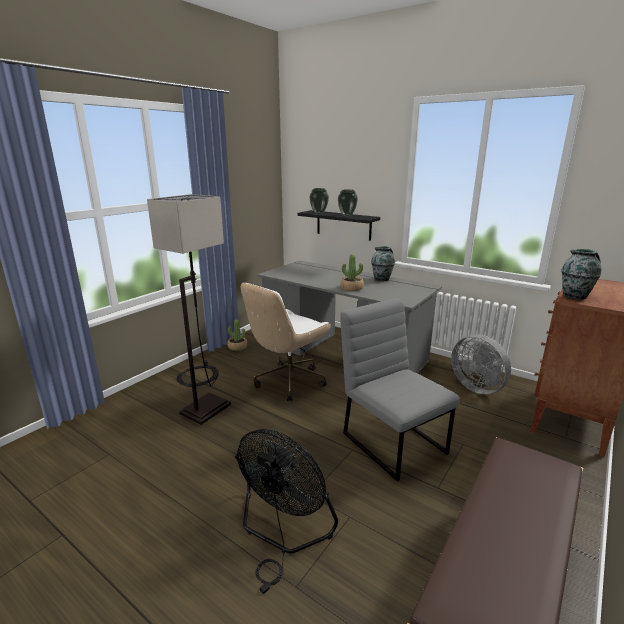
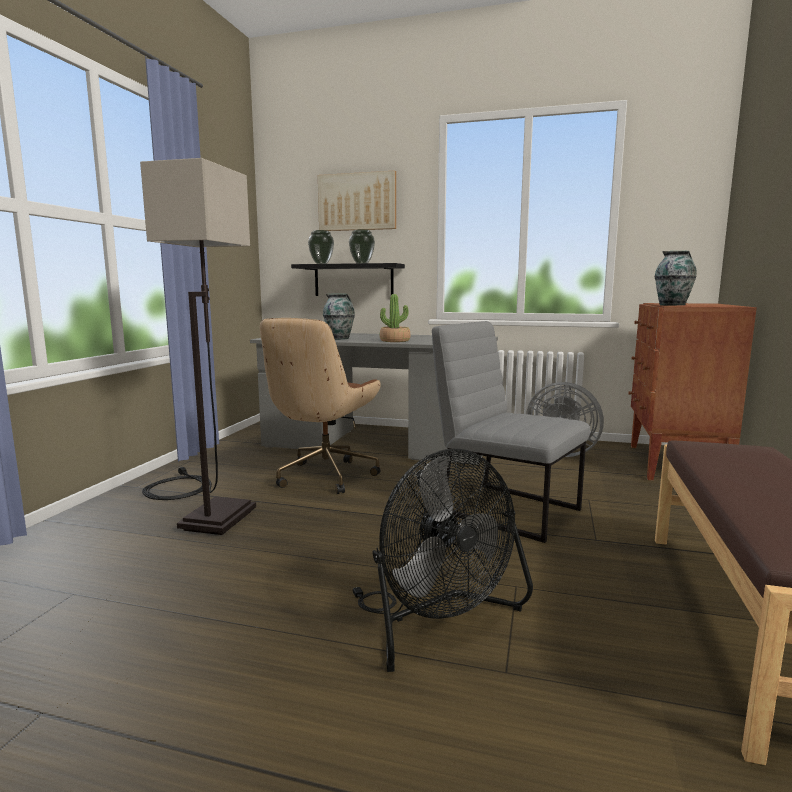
camera: 20 degrees left, 10 degrees down
(237, 347) = (220, 454): potted plant -> none
(278, 532) = (433, 622): black fan -> black fan turned 135 degrees clockwise
(288, 383) = (324, 478): white office chair -> brown office chair
(348, 165) = (357, 202): none -> picture
(382, 279) = (422, 336): vase -> vase (339, 339)

